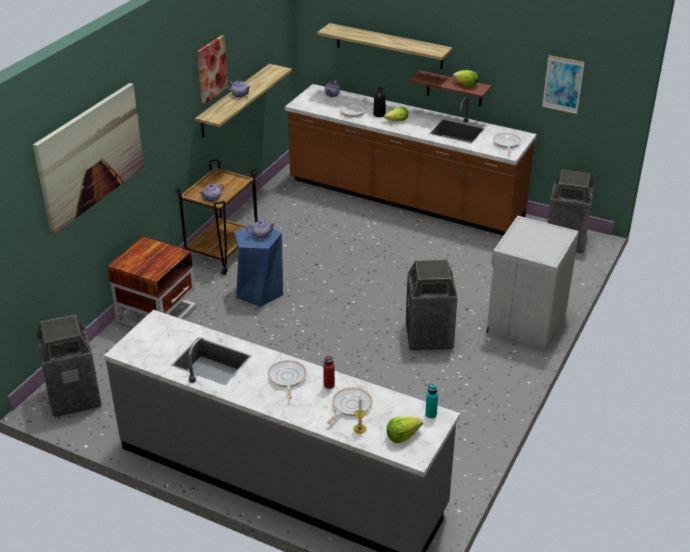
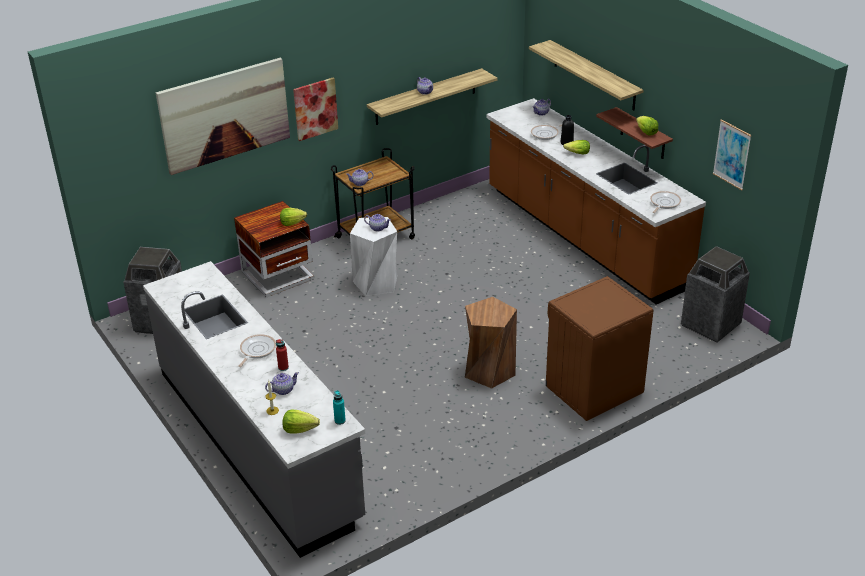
camera: 30 degrees right, 0 degrees up
(173, 254) = (292, 223): none -> lettuce
(211, 69) = (395, 61): picture -> picture (315, 108)
(259, 292) = (376, 283): blue stool -> white stool
(350, 406) = (283, 390): frying pan -> teapot
(429, 336) = (489, 371): trash can -> brown stool
(524, 322) = (592, 388): white washing machine -> brown washing machine

